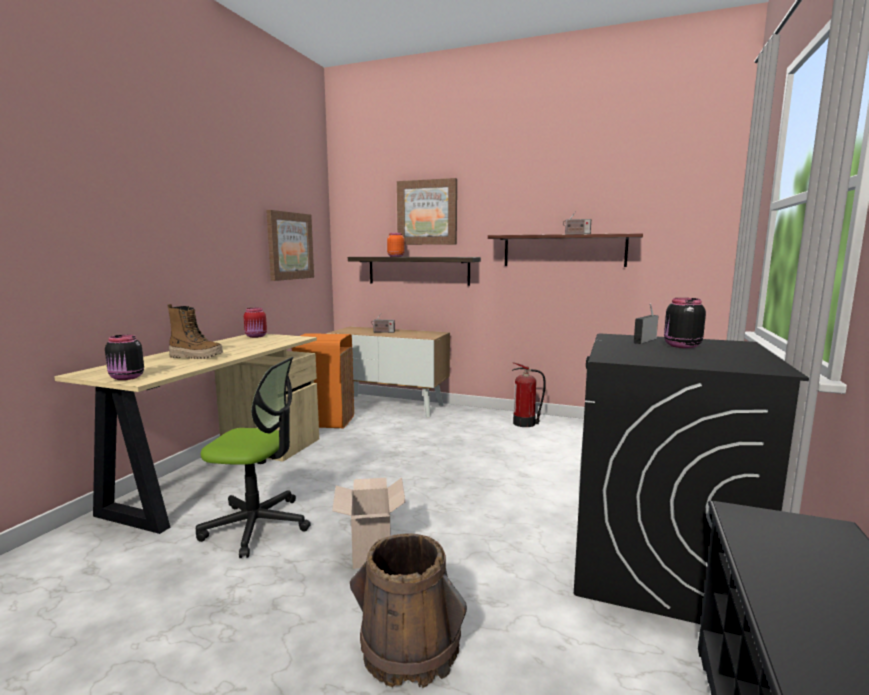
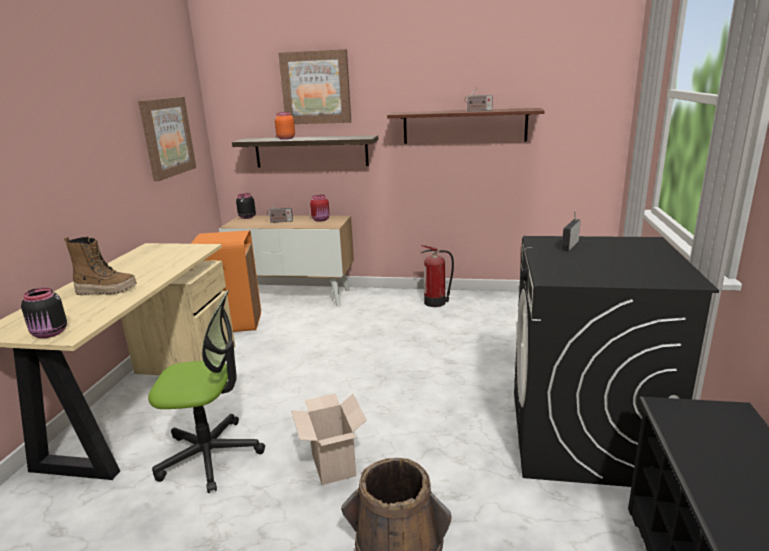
camera: 10 degrees left, 10 degrees up
(256, 336) = (153, 249): red jar -> red jar (321, 220)
(681, 346) = (604, 251): black jar -> black jar (246, 217)

